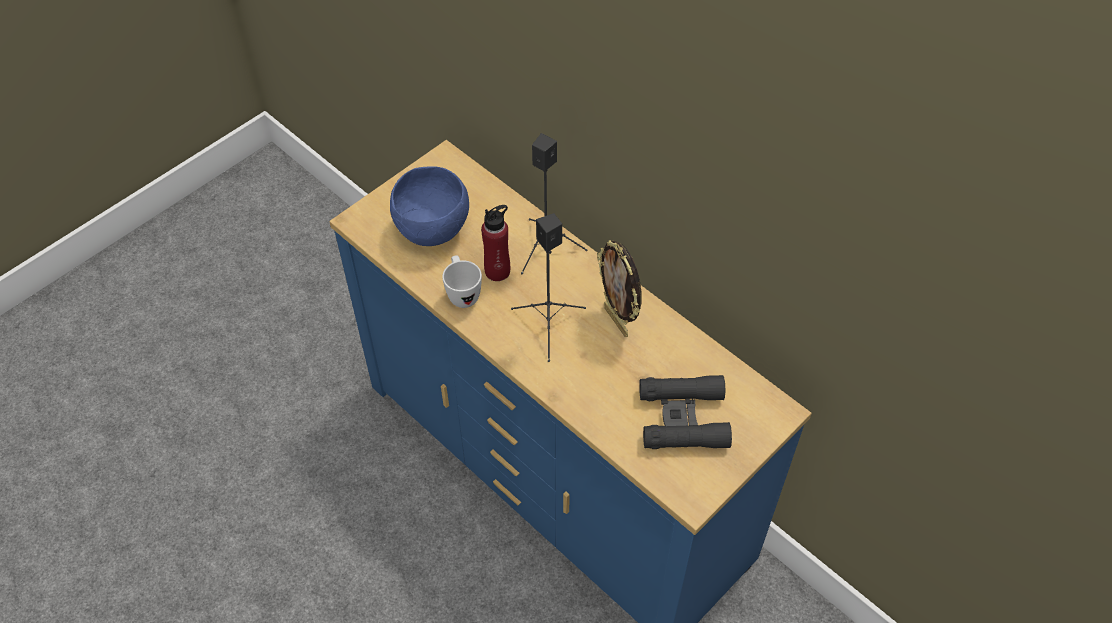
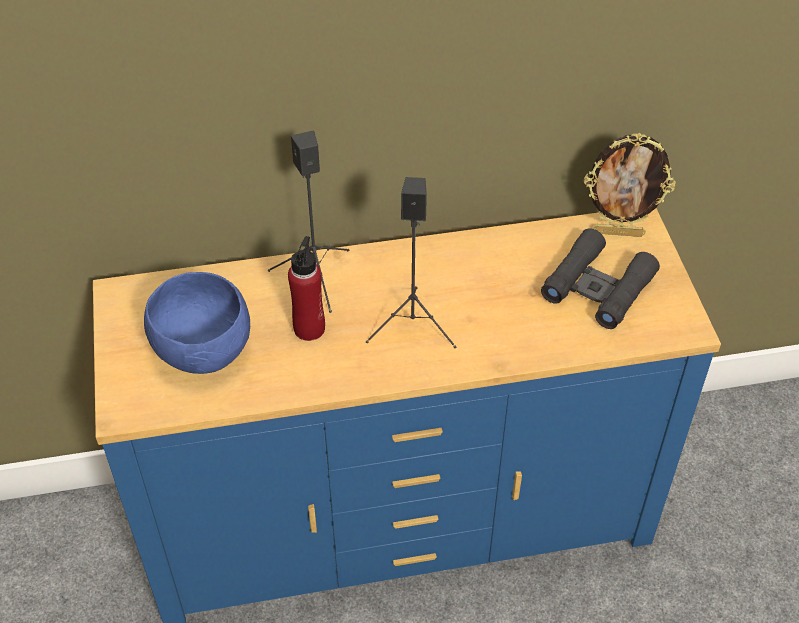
camera: 55 degrees left, 5 degrees down
(462, 293) = (310, 371): white mug -> none
(617, 321) = (452, 273): picture frame -> picture frame (618, 232)

